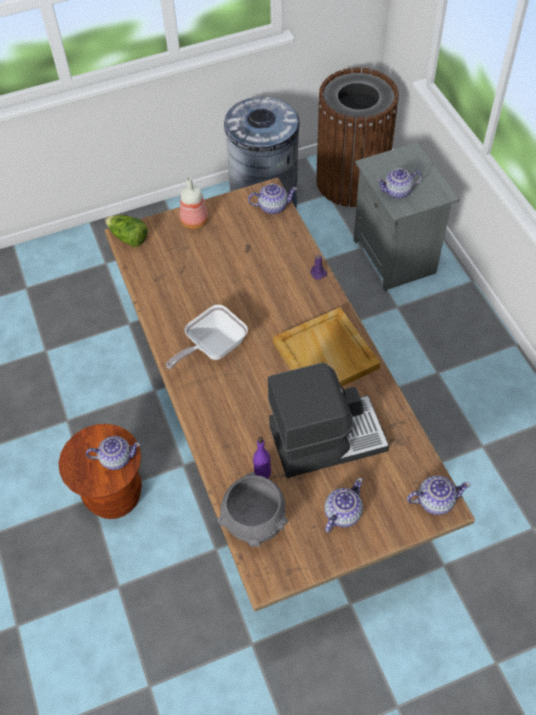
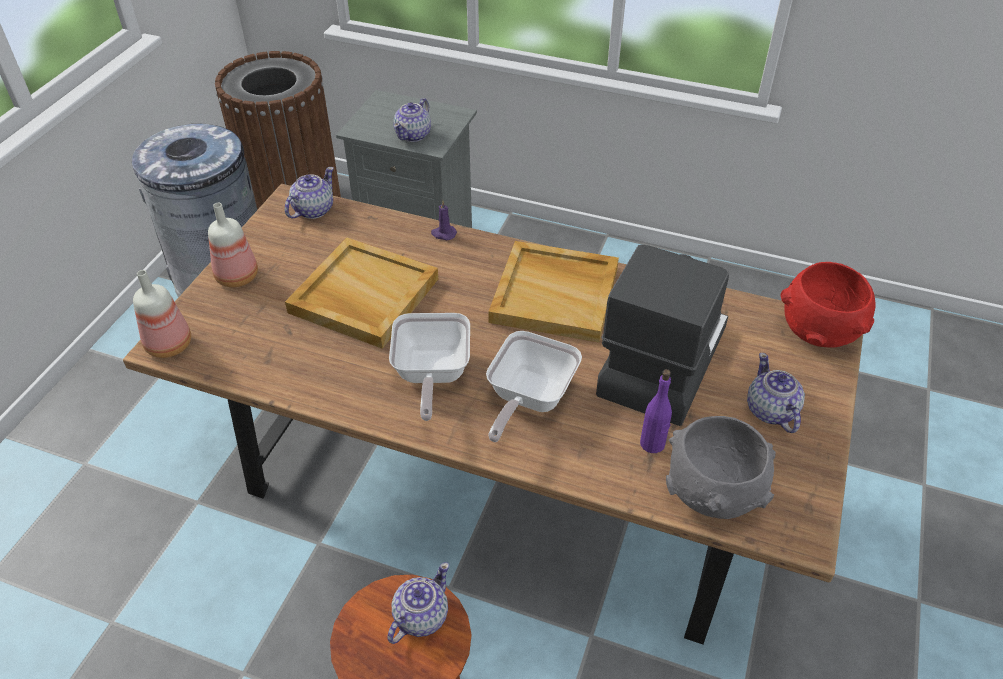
camera: 50 degrees left, 10 degrees down
(128, 238) = (170, 345): lettuce -> bottle
(235, 278) = (362, 296): none -> beige tray
(238, 399) = (528, 399): none -> frying pan
(434, 500) = (818, 332): teapot -> red bowl

